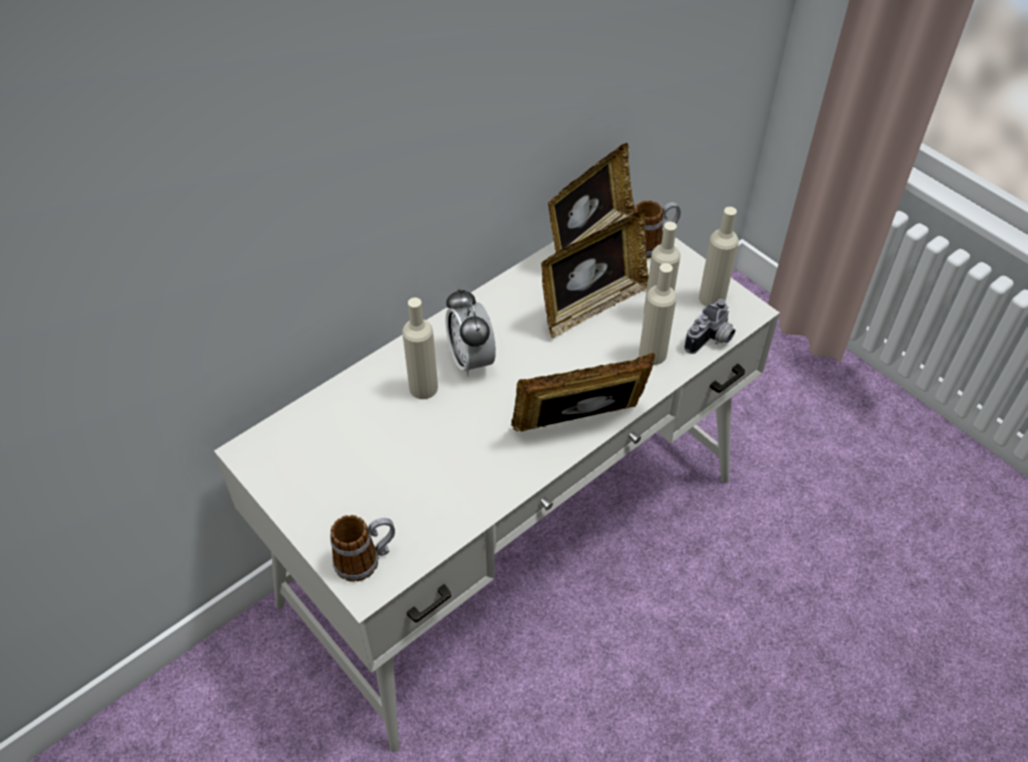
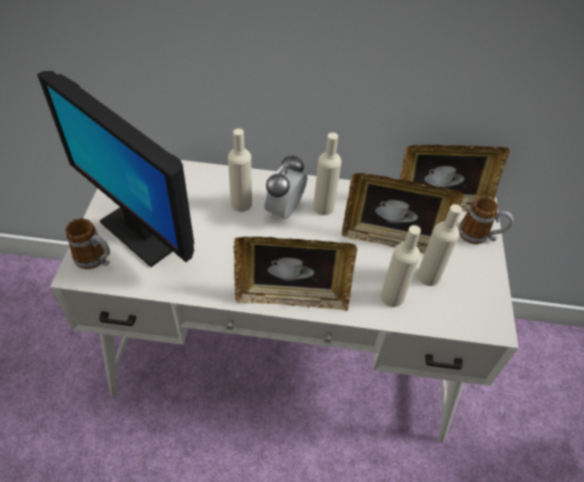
camera: 45 degrees right, 0 degrees up
(369, 496) = (142, 231): none -> monitor
(580, 426) = (292, 296): picture frame -> picture frame turned 150 degrees clockwise
(711, 340) = (443, 322): camera -> none
(712, 298) = (479, 298): beige bottle -> beige bottle (323, 207)

